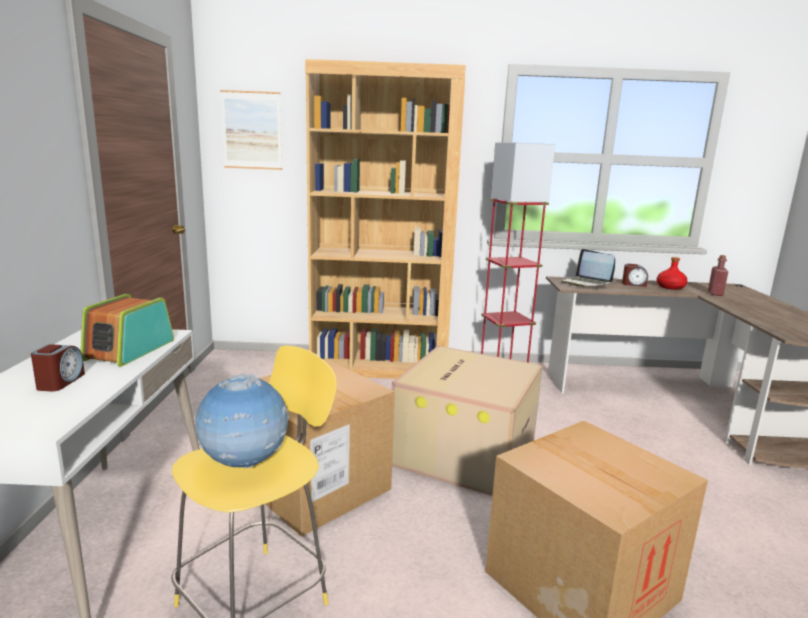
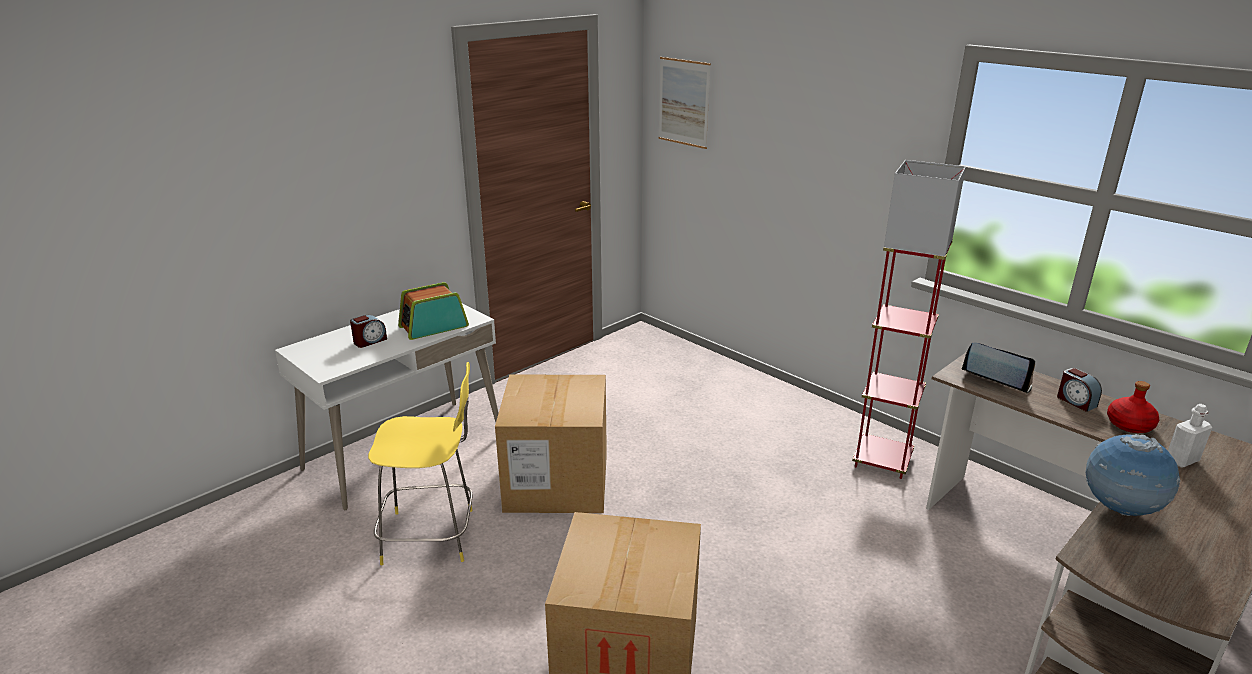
camera: 45 degrees right, 10 degrees up
(244, 465) = (416, 438): globe -> globe (1119, 510)
(379, 367) = (763, 395): brown bookcase -> none
(463, 451) = (710, 514): cardboard box -> none
(586, 283) = (996, 378): laptop -> laptop turned 120 degrees clockwise
(715, 293) = (1182, 460): red bottle -> white bottle

